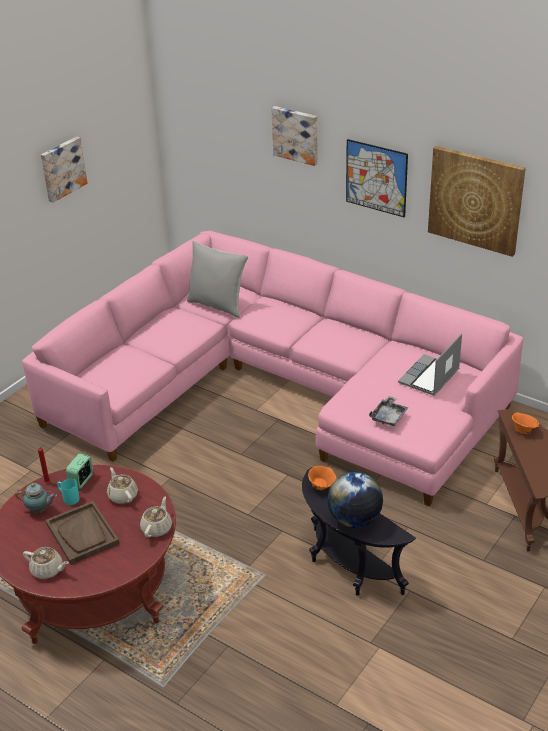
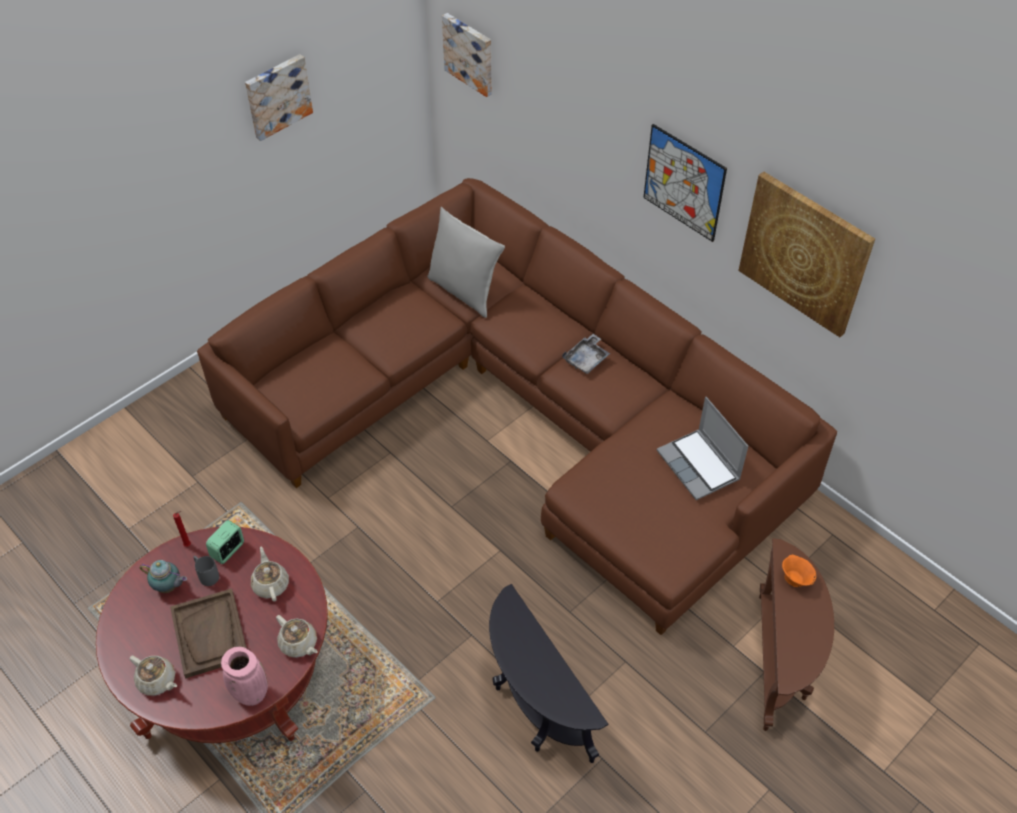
camera: 10 degrees right, 15 degrees up
(68, 498) = (206, 575): turquoise mug -> grey mug
(126, 565) = (249, 693): none -> pink vase
(157, 528) = (299, 644): beige teapot -> beige teapot turned 105 degrees clockwise
(280, 390) = (524, 415): pink sofa -> brown sofa
(296, 134) = (590, 96): picture -> picture (469, 53)
(322, 486) = (515, 617): orange bowl -> none
(354, 520) = (540, 680): globe -> none
(389, 416) = (630, 519): grey tray -> grey tray (586, 359)
(429, 377) = (699, 466): laptop -> laptop turned 75 degrees counterclockwise

